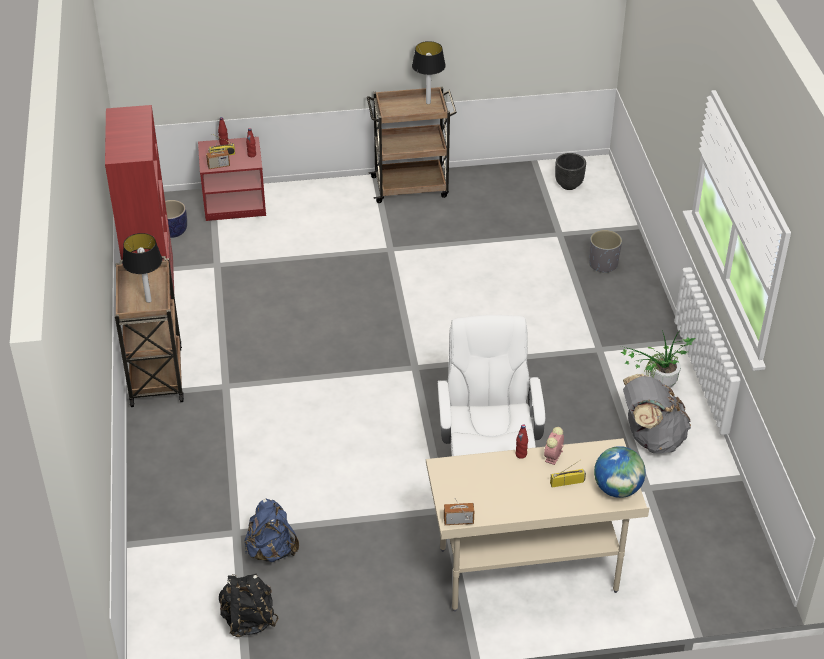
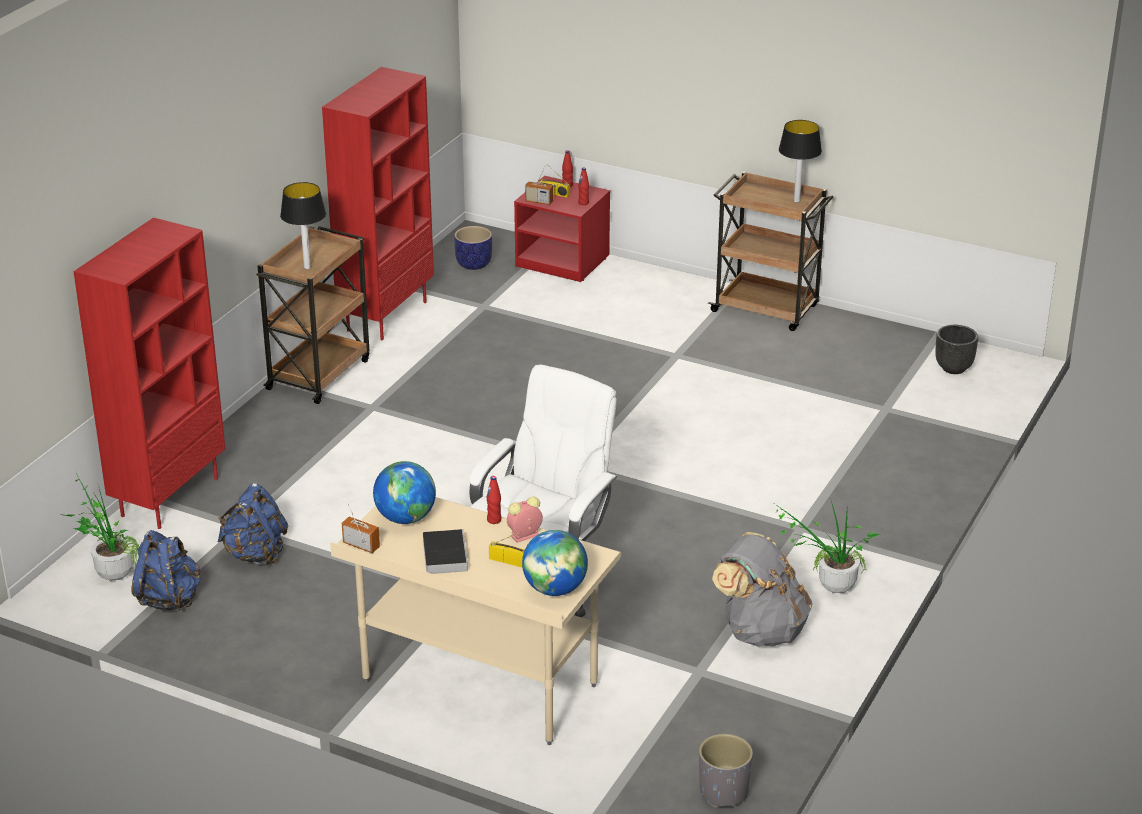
camera: 35 degrees right, 10 degrees down
(154, 534) = (169, 496): none -> red bookcase
(179, 621) = (110, 572): none -> potted plant
(248, 620) = (169, 598): black backpack -> blue backpack
(462, 483) = (405, 518): none -> globe
(520, 499) = (444, 554): none -> book
(603, 264) = (903, 455): grey planter -> grey planter (723, 793)

